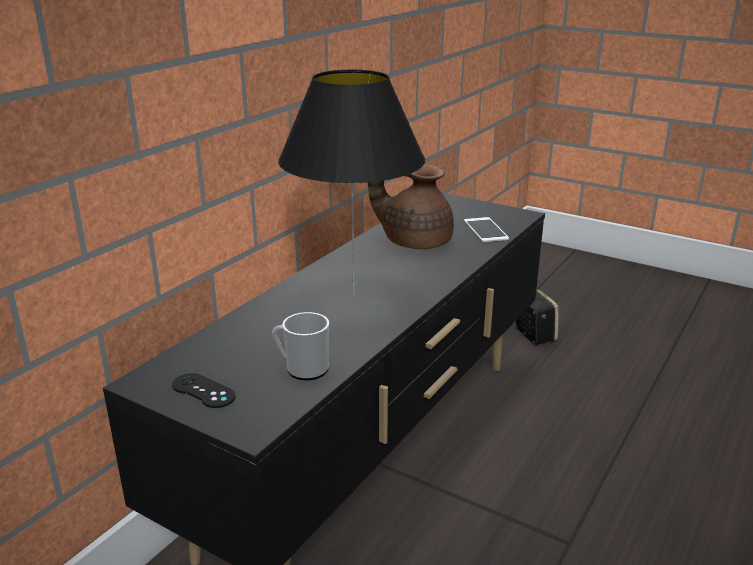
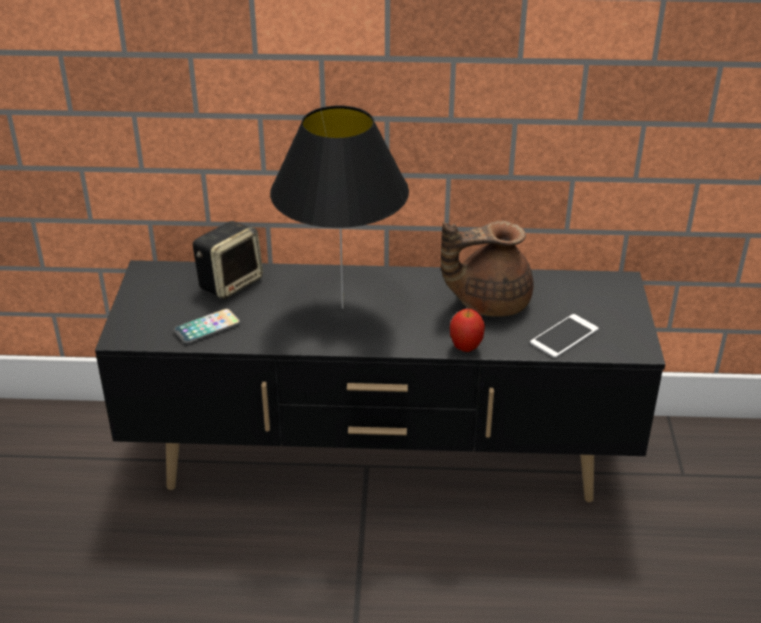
camera: 60 degrees right, 10 degrees up
(203, 391) = (151, 298): black game controller -> none
(302, 369) = (207, 327): mug -> phone
(414, 240) = (488, 301): brown teapot -> brown teapot turned 90 degrees counterclockwise
(466, 264) = (466, 348): none -> apple
(533, 335) = (696, 508): speaker -> speaker (230, 282)

